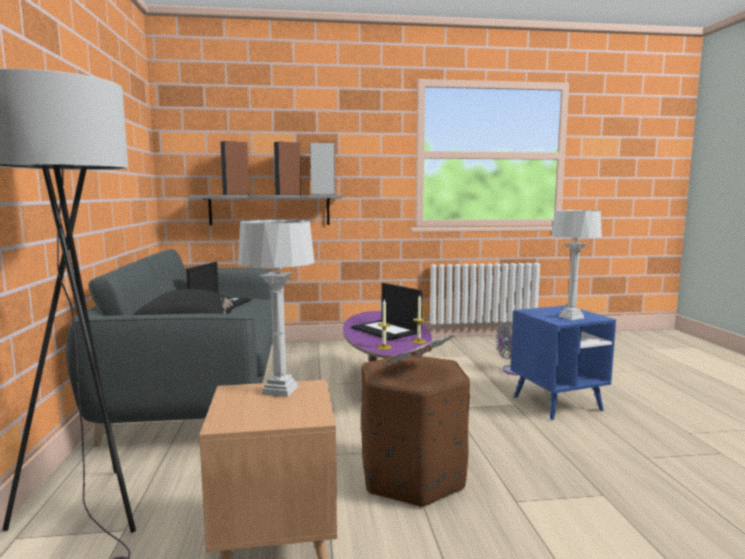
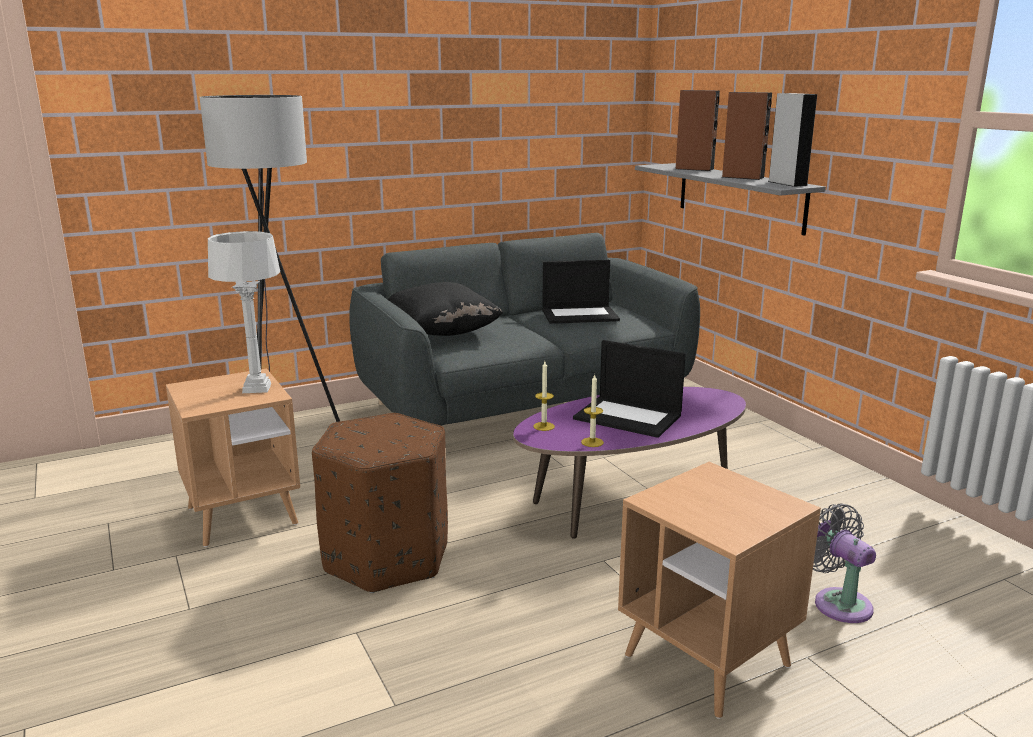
camera: 70 degrees right, 10 degrees up
(387, 330) = (629, 417): laptop -> laptop turned 90 degrees counterclockwise
(416, 371) = (370, 437): newspaper -> none
(557, 404) = (707, 660): blue side table -> brown side table
(570, 317) = (699, 510): grey table lamp -> none

